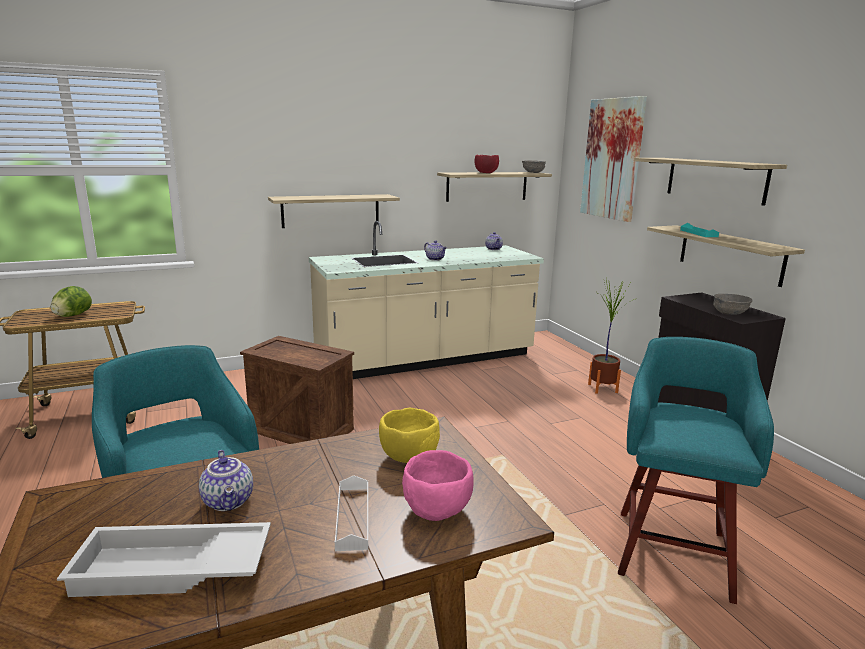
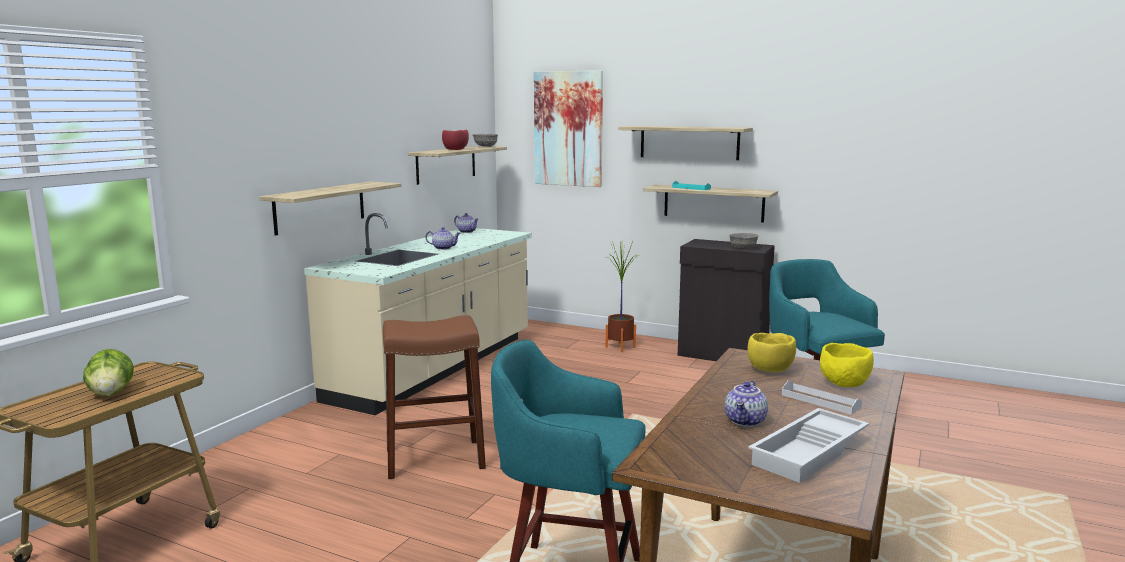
camera: 40 degrees left, 5 degrees down
(229, 501) = (746, 421): teapot -> teapot turned 90 degrees clockwise
(303, 430) = (435, 458): crate -> brown stool
(438, 509) = (844, 383): pink bowl -> yellow bowl

